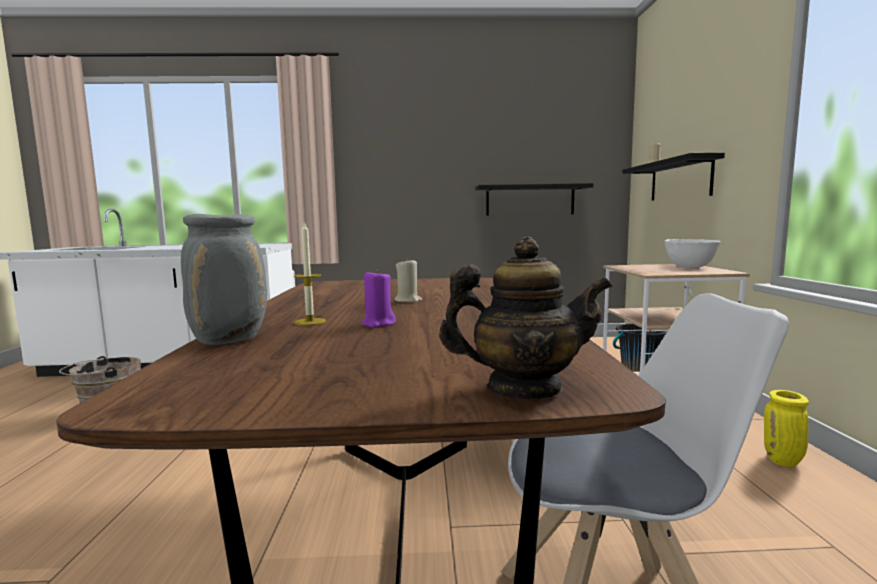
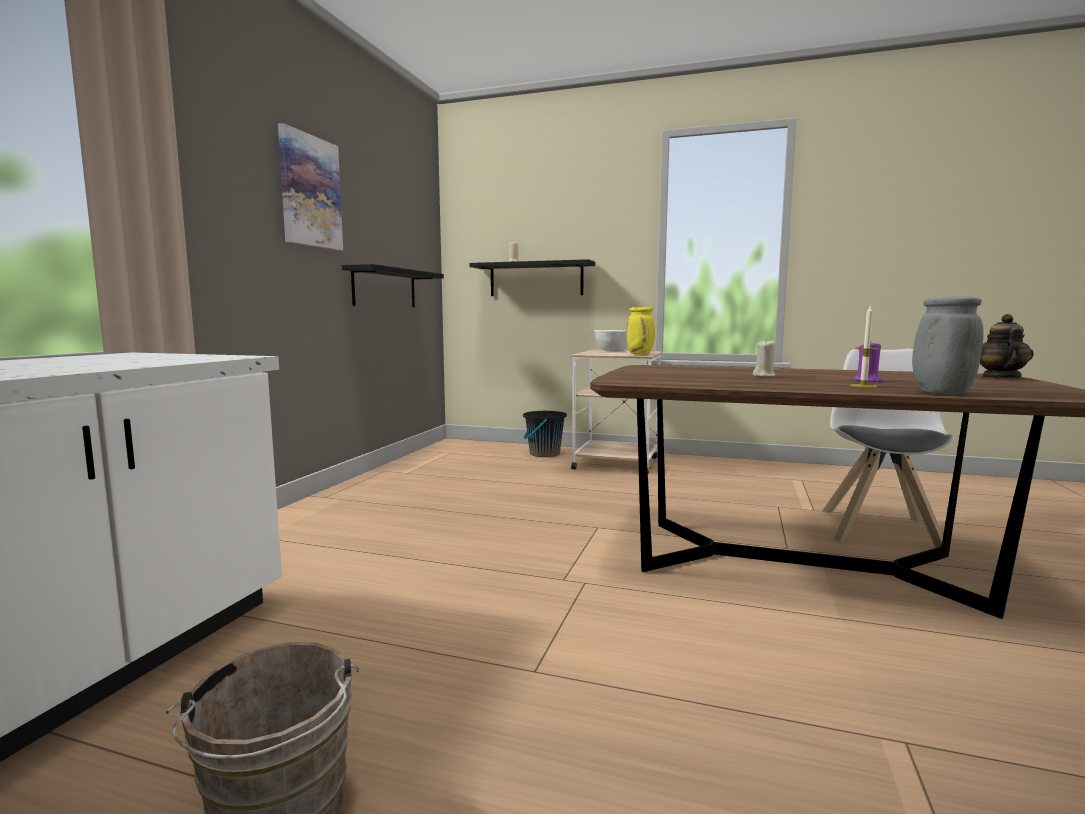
camera: 70 degrees left, 0 degrees up
(445, 140) = (310, 192): none -> picture
(783, 462) = (717, 464): yellow vase -> yellow vase (640, 354)

